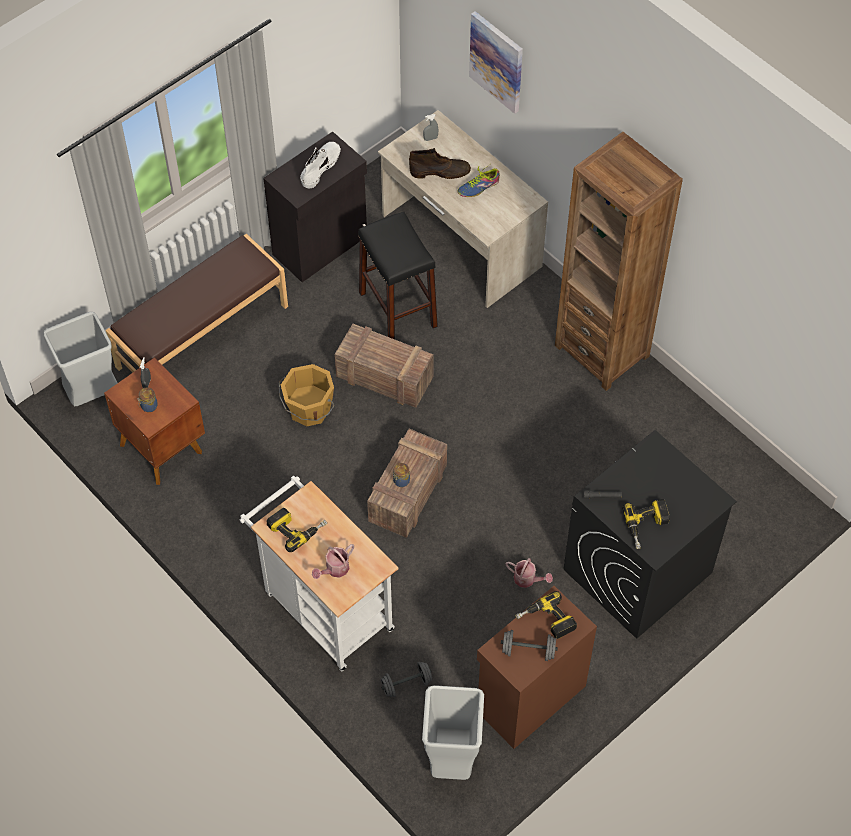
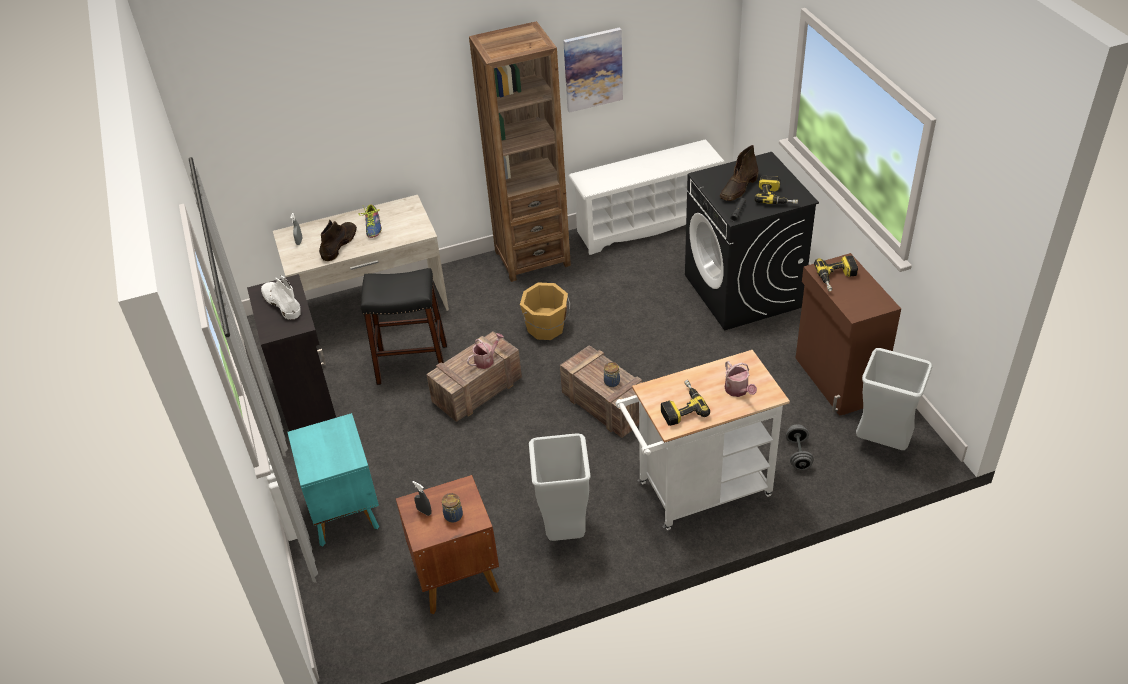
camera: 65 degrees left, 15 degrees down
(93, 394) = (355, 623): grey trash can -> grey trash can (564, 528)
(202, 336) = (344, 511): brown bench -> turquoise nightstand
(309, 409) = (480, 450): orange bucket -> orange bucket (546, 328)
(497, 61) = (318, 107): picture -> picture (593, 69)
(527, 579) = (724, 353): watering can -> watering can (486, 360)
(528, 651) = (862, 294): grey dumbbell -> none
(646, 486) = (738, 188): none -> brown boot
(713, 442) = (647, 224): none -> white shoe rack

